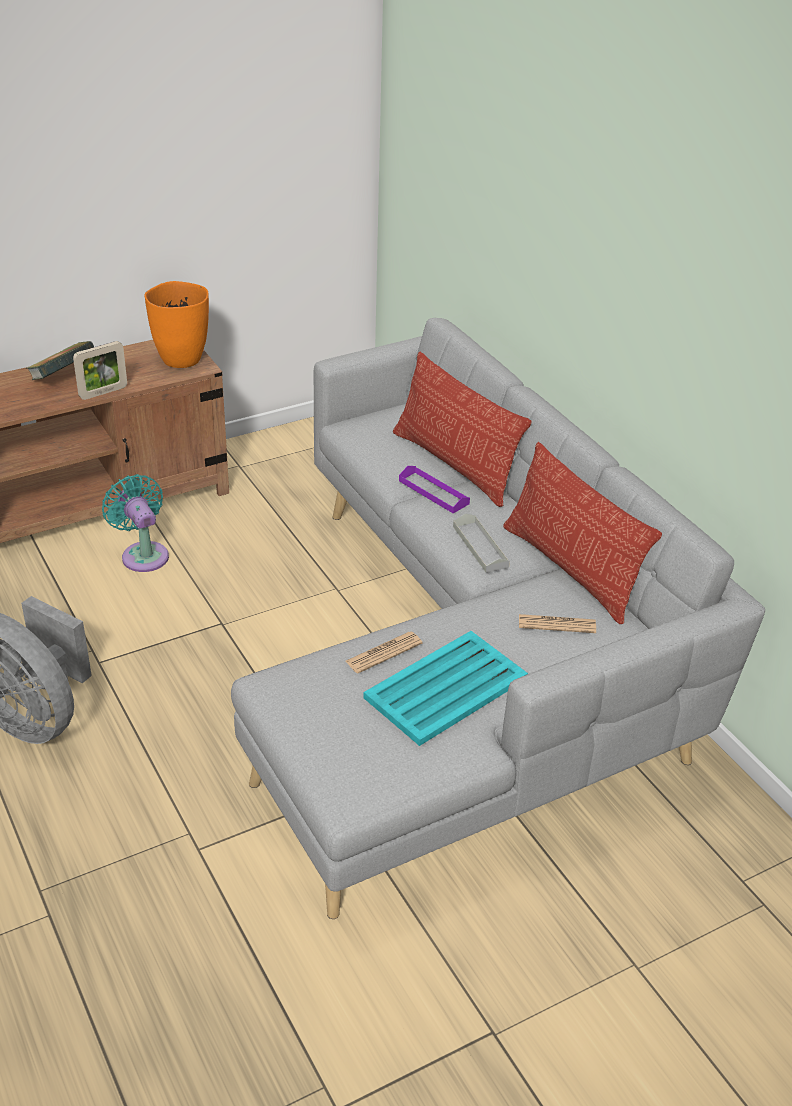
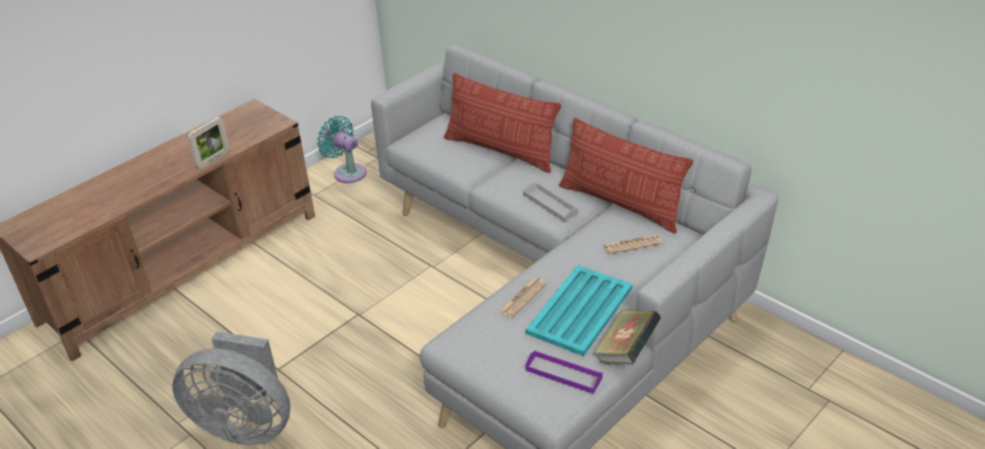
camera: 15 degrees left, 0 degrees up
(63, 378) = (174, 156): book -> book (626, 351)
(143, 554) = (271, 279): turquoise fan -> turquoise fan (347, 172)
(181, 359) = (261, 120): orange vase -> none
(433, 492) = (496, 174): purple tray -> purple tray (563, 374)

